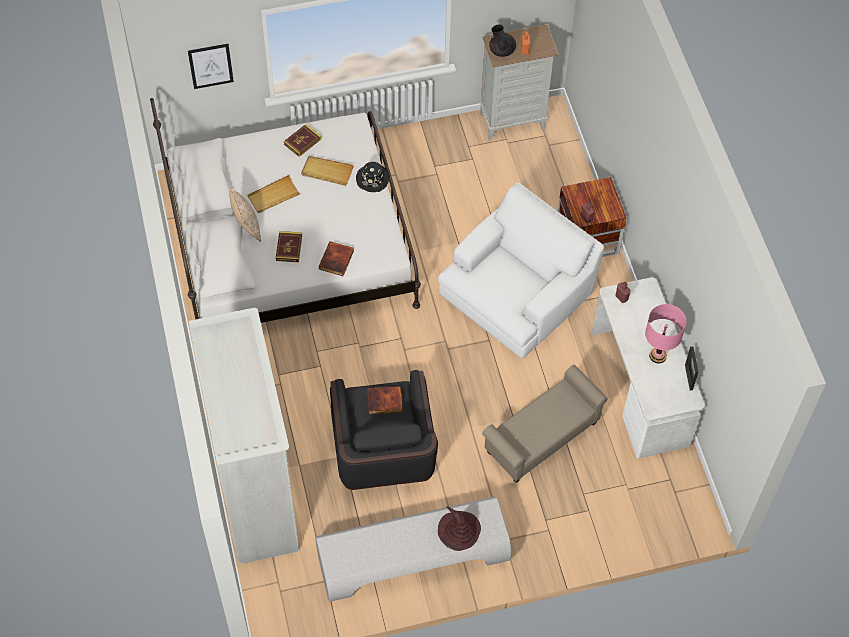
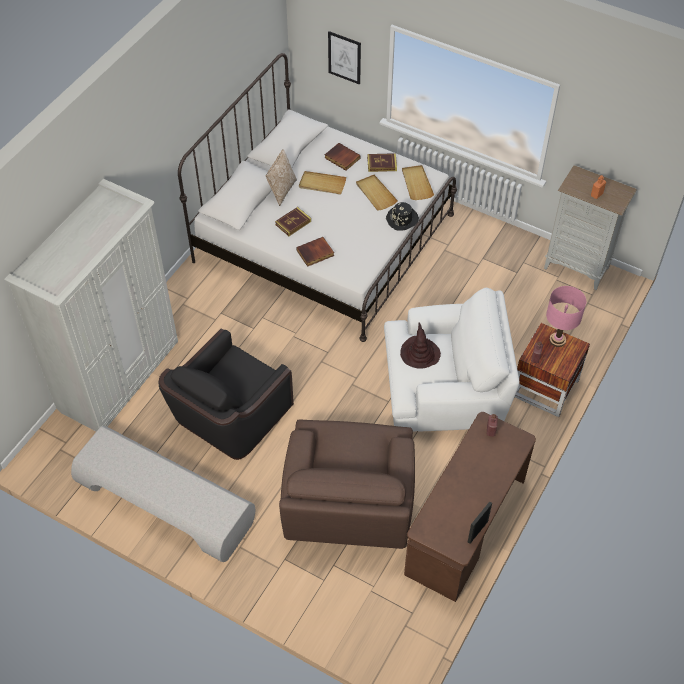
camera: 45 degrees right, 5 degrees down
(350, 139) = (416, 184): none -> beige tray
(384, 402) = (246, 373): book -> book (341, 158)
(459, 531) = (196, 503): brown hat -> brown hat (420, 353)
(501, 50) = (577, 183): black teapot -> none
(541, 437) = (349, 499): beige ottoman -> brown armchair
(640, 387) = (466, 526): white desk -> brown desk
(658, 356) = (471, 495): pink table lamp -> pink table lamp (557, 340)

